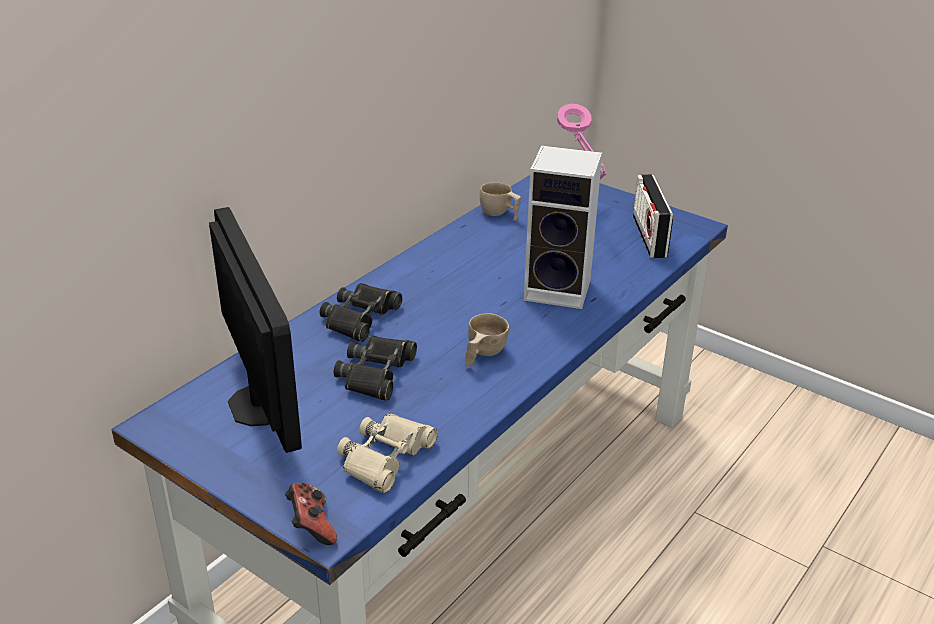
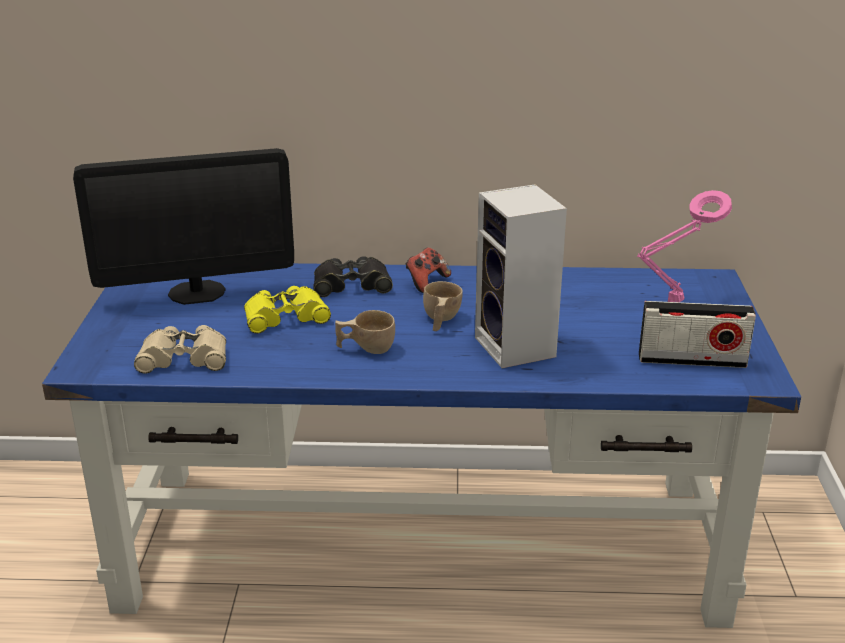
camera: 55 degrees right, 5 degrees down
(258, 405) = (197, 292): monitor -> monitor turned 45 degrees clockwise
(311, 526) = (80, 360): game controller -> game controller (426, 282)
(376, 373) = (285, 317): black binoculars -> yellow binoculars
(500, 214) = (602, 280): beige cup -> beige cup (440, 321)
(649, 236) = (692, 360): radio -> radio turned 135 degrees counterclockwise

